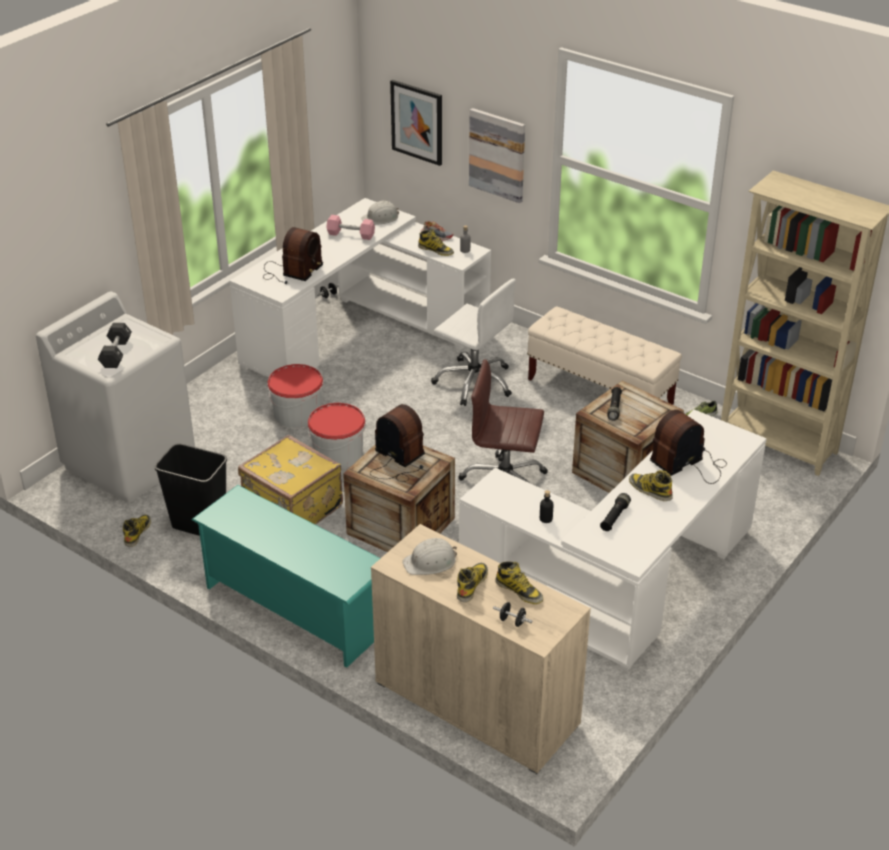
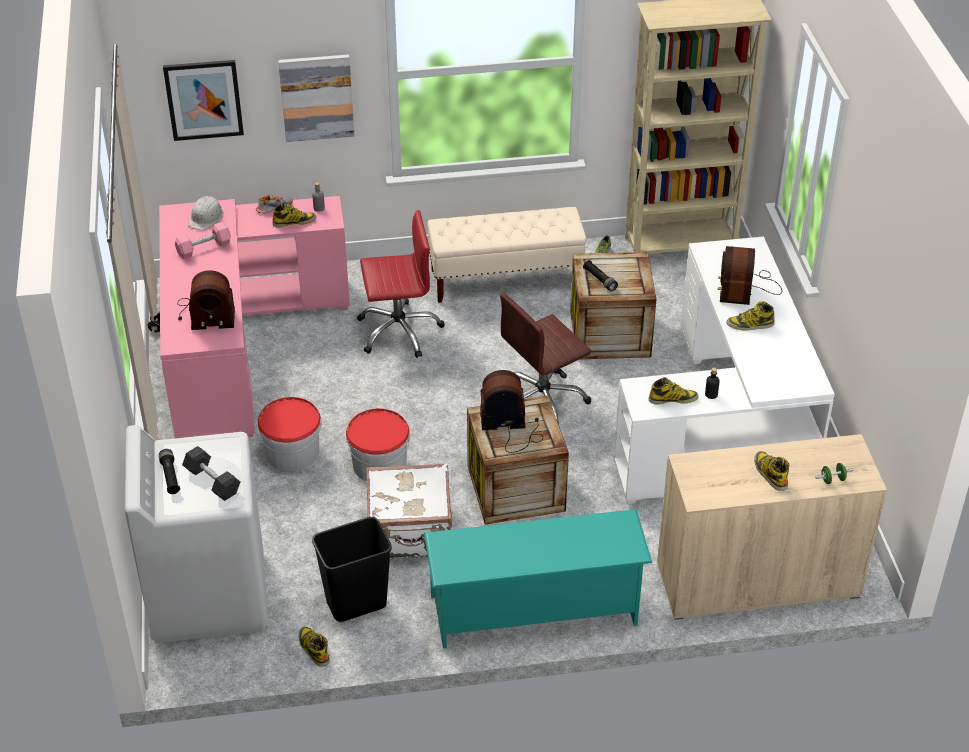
camera: 45 degrees left, 5 degrees up
(291, 272) = (206, 313): radio -> radio turned 105 degrees clockwise
(292, 508) = (410, 534): yellow suitcase -> white suitcase
(360, 331) = (236, 344): white desk -> pink desk
(430, 562) = (719, 477): white hard hat -> none
(474, 382) = (399, 331): white office chair -> red office chair
(512, 621) = (832, 479): black dumbbell -> green dumbbell
(519, 591) = (804, 455): boot -> boot (673, 399)
(614, 517) = (758, 361): black flashlight -> black flashlight (170, 476)

